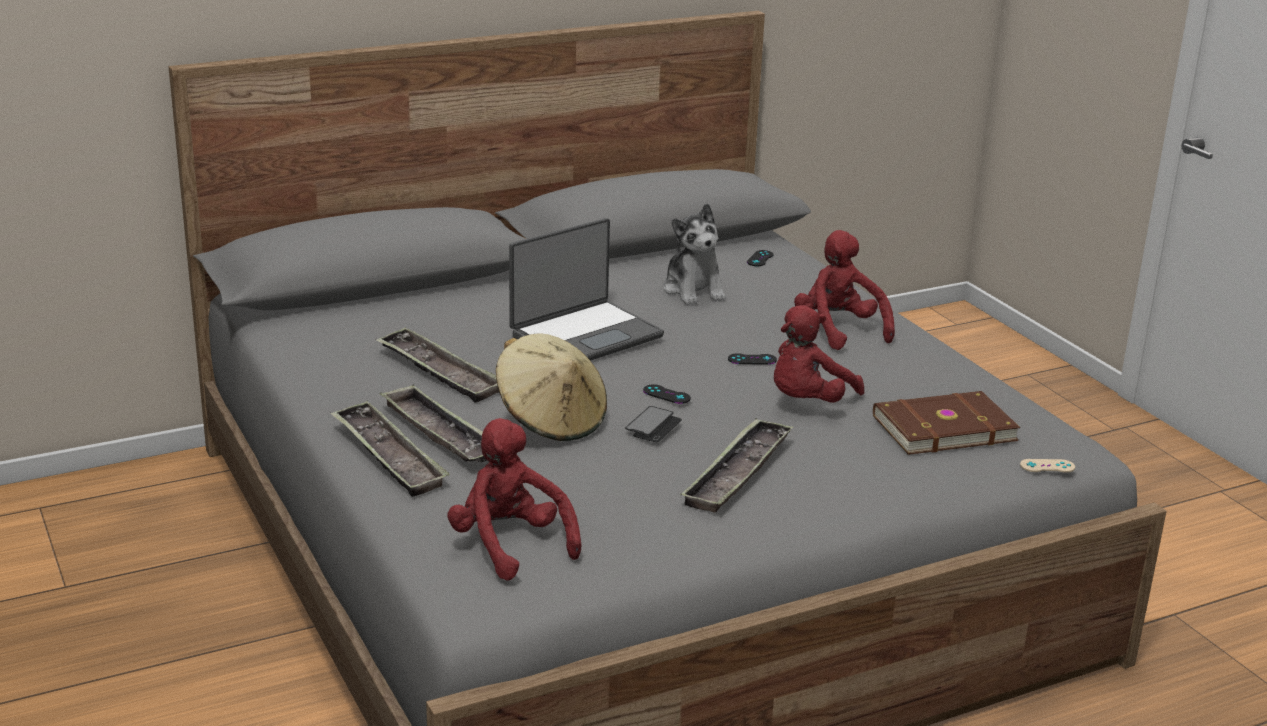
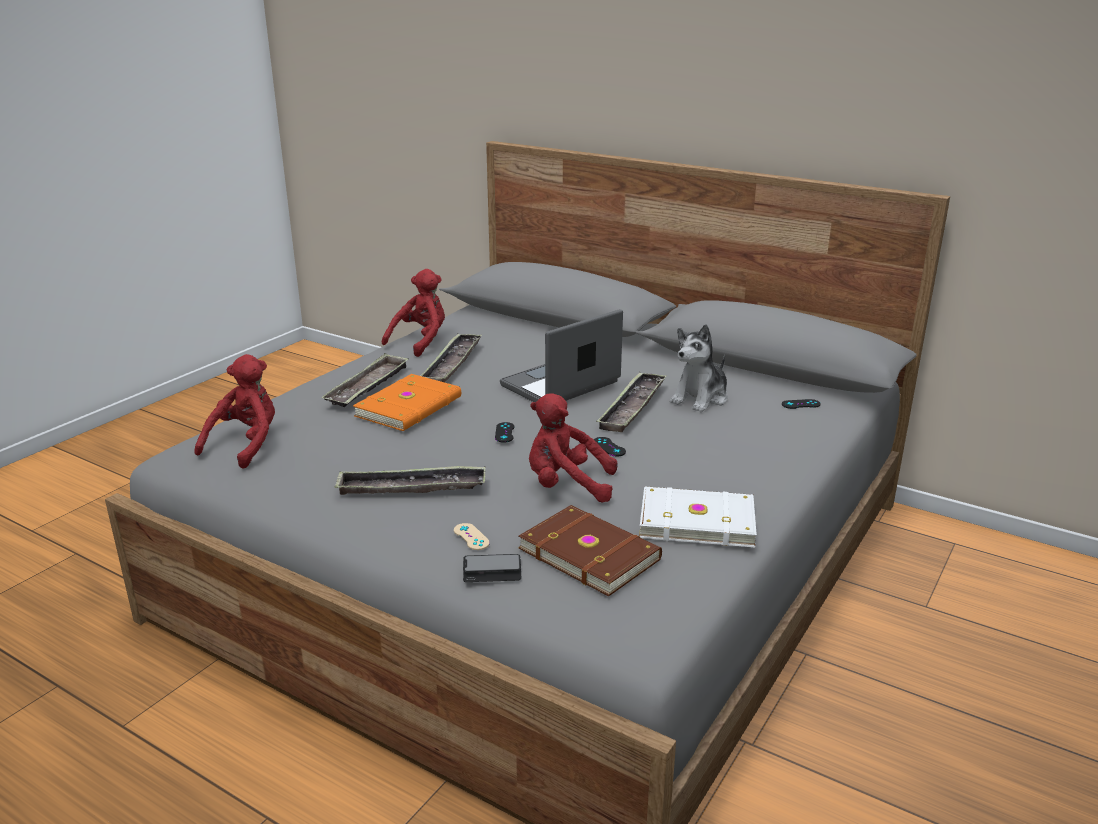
camera: 60 degrees right, 0 degrees up
(388, 456) = (328, 383): tray -> tray (632, 407)
(551, 421) = (410, 407): beige hat -> orange book
(585, 335) = (561, 385): laptop -> laptop turned 120 degrees clockwise
(653, 426) = (446, 440): phone -> phone (492, 570)
(838, 330) = (717, 466): red plush toy -> red plush toy (421, 341)
(925, 370) = (696, 520): none -> white book
(1047, 466) = (580, 626): beige game controller -> beige game controller (471, 537)

